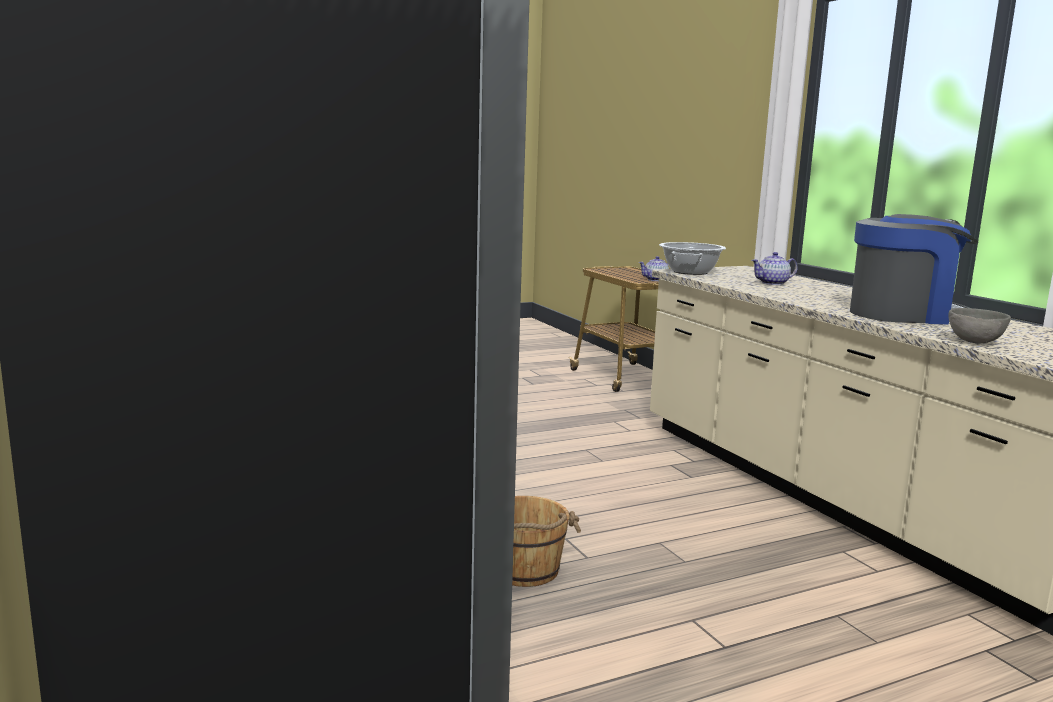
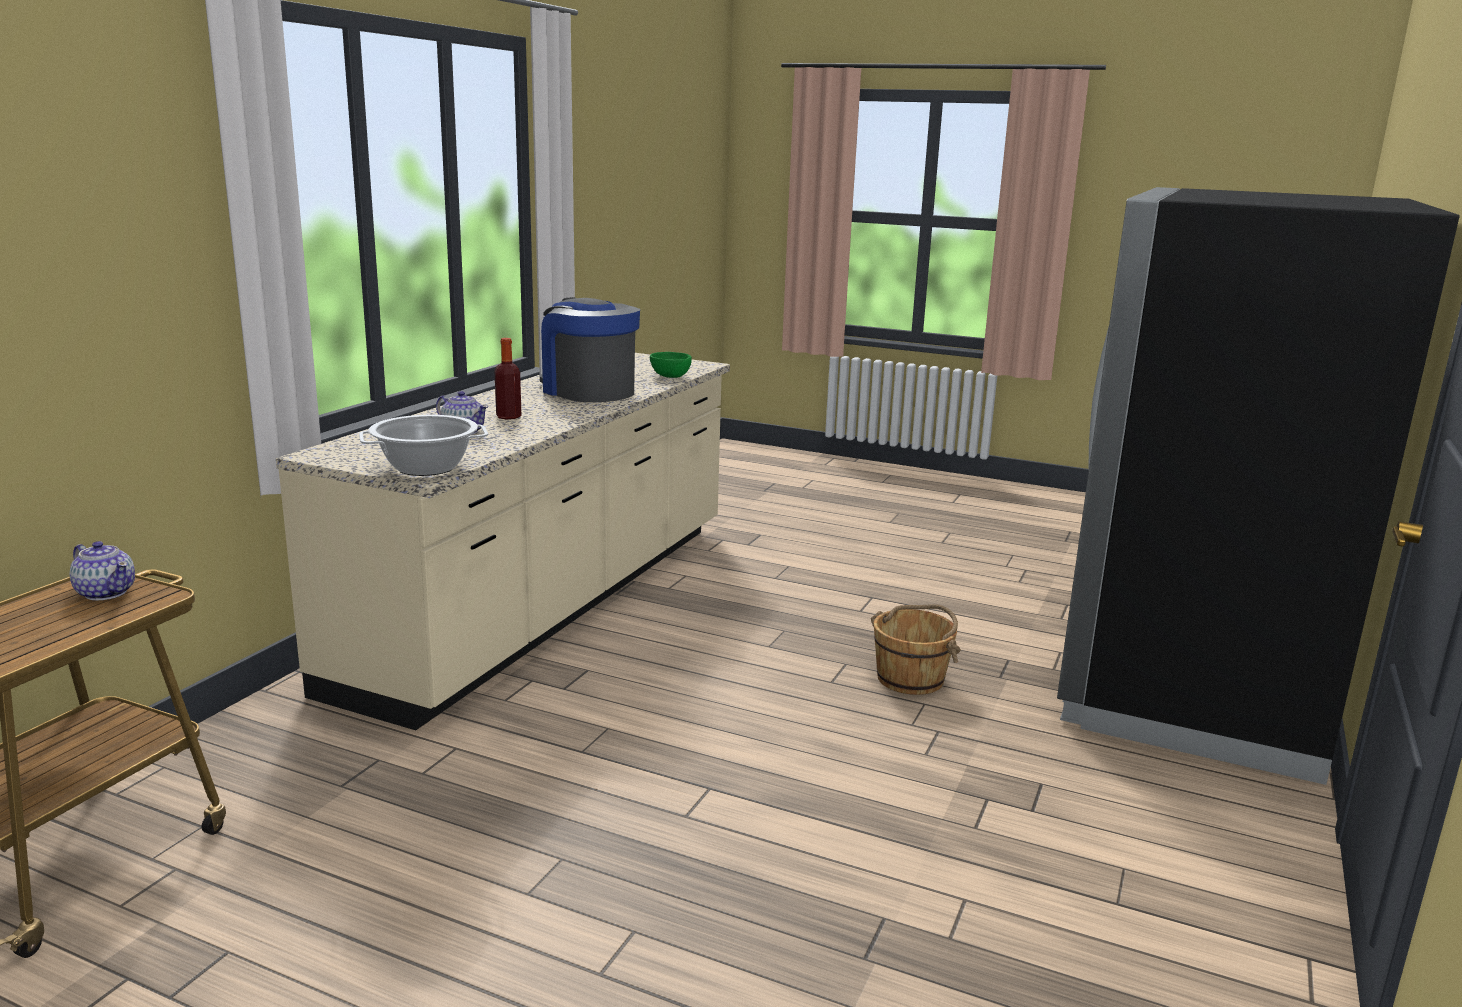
camera: 130 degrees left, 5 degrees up
(810, 292) = (508, 417): none -> bottle
(974, 341) = (671, 377): grey bowl -> green bowl

